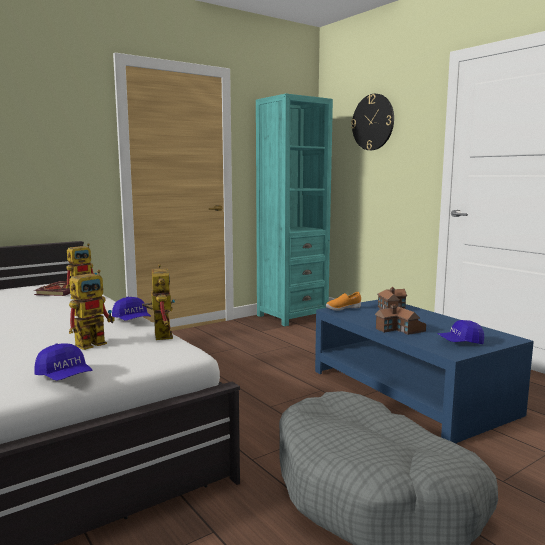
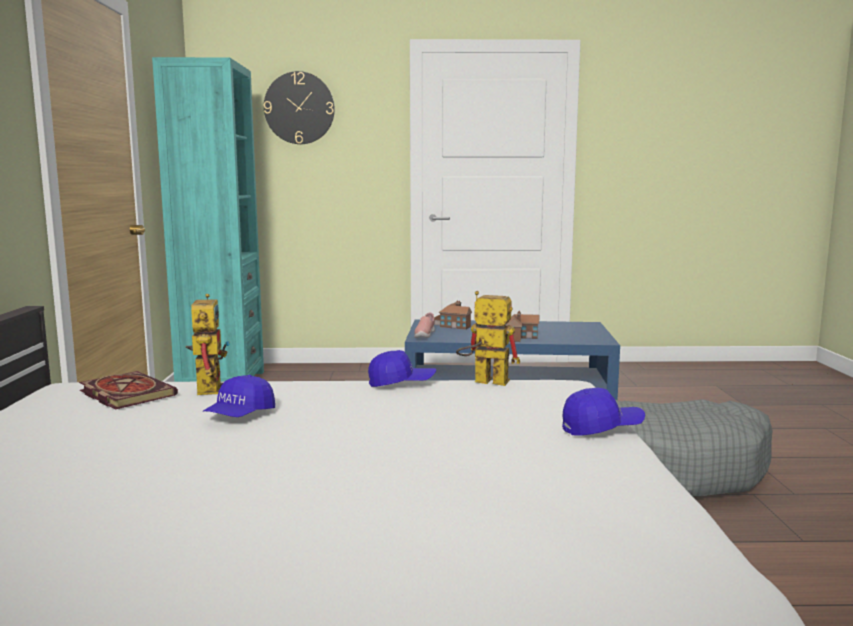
camera: 55 degrees left, 0 degrees up
(95, 342) = (475, 406): toy robot -> none
(343, 309) = (424, 335): orange shoe -> pink shoe
(460, 343) = (580, 334): blue cap -> blue cap (240, 416)

